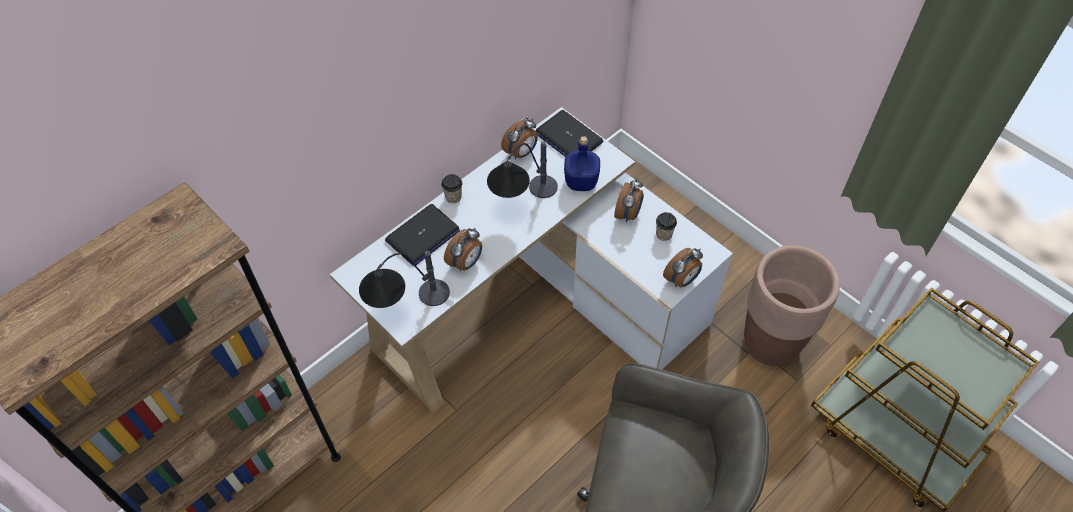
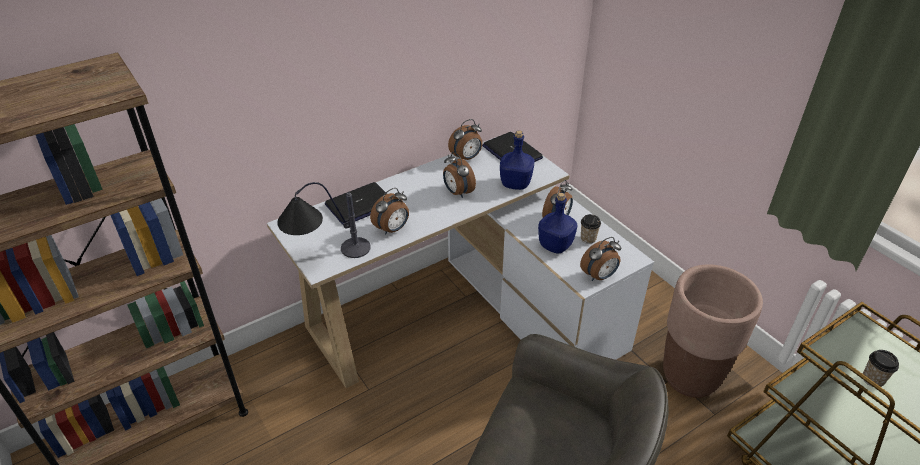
camera: 10 degrees right, 15 degrees down
(453, 197) = (396, 181): cup -> cup (872, 379)
(522, 203) = (457, 192): table lamp -> alarm clock
(632, 247) = (555, 245): none -> blue bottle

